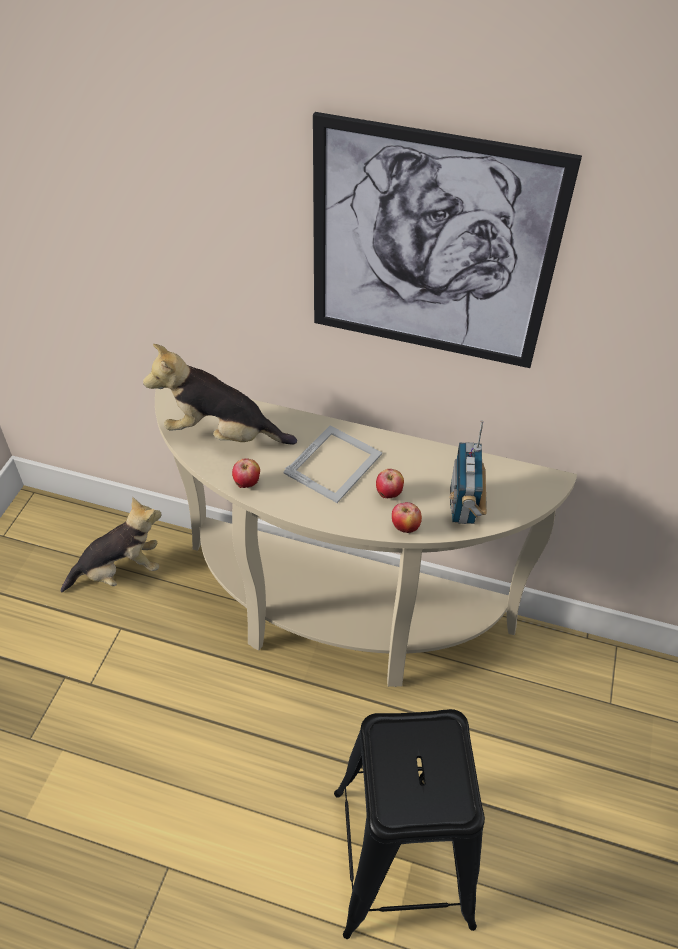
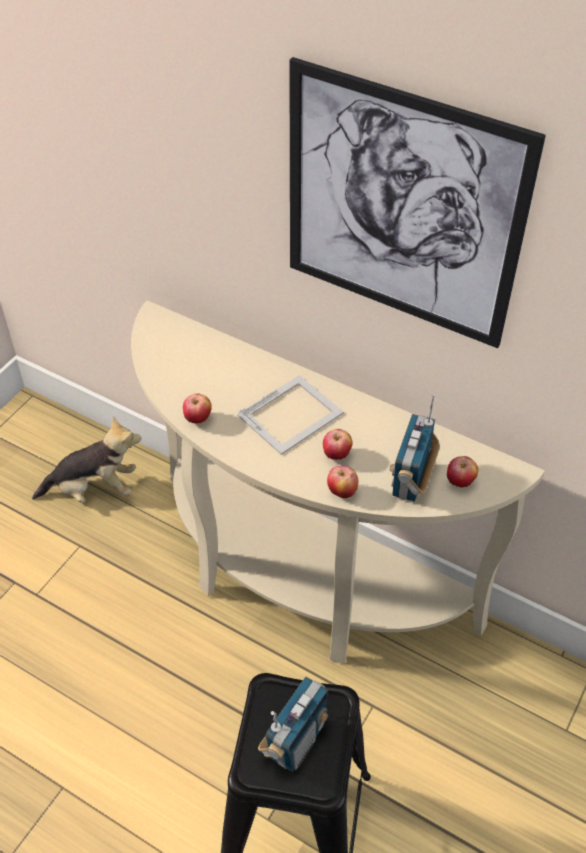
camera: 15 degrees right, 0 degrees up
(222, 435) = (189, 366): plush toy -> none
(422, 773) = (295, 742): none -> radio
(507, 499) = (460, 483): none -> apple

